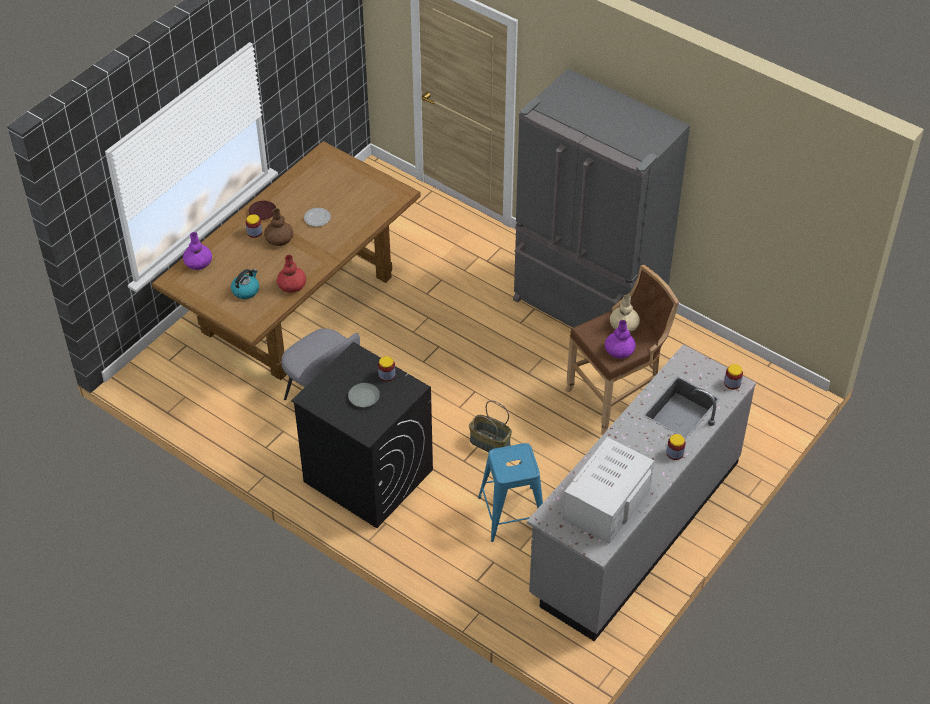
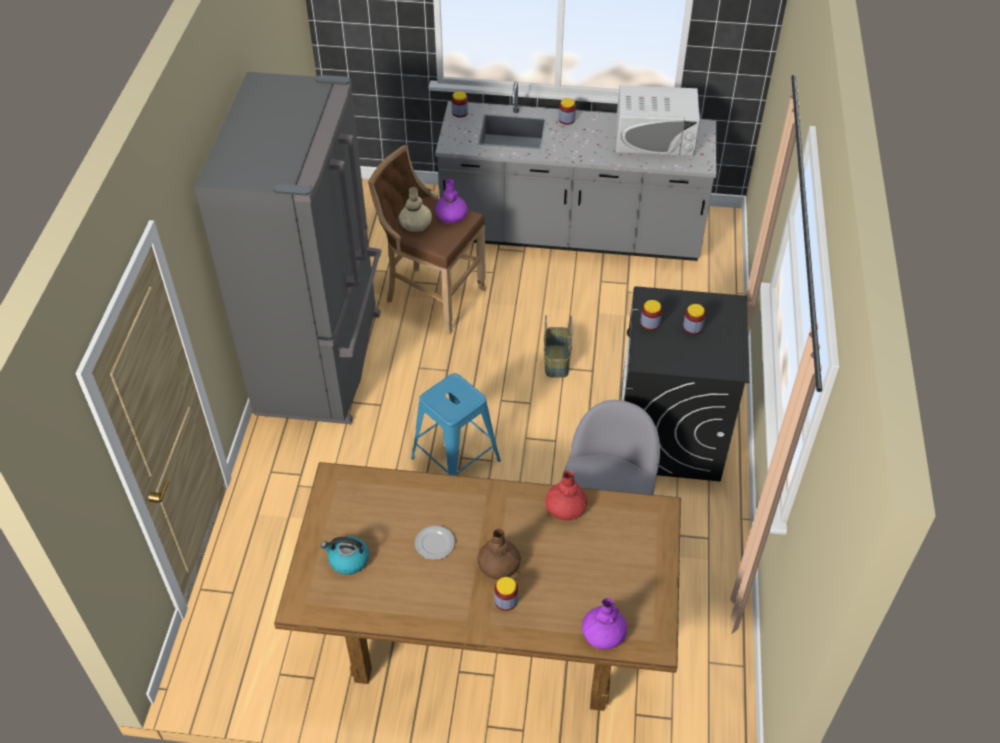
camera: 120 degrees left, 0 degrees up
(246, 290) = (609, 550): kettle -> kettle (348, 560)
(262, 213) = (464, 612): brown plate -> none
(364, 397) = (693, 327): grey plate -> jar
(511, 514) = (623, 313): blue stool -> blue stool (456, 459)

